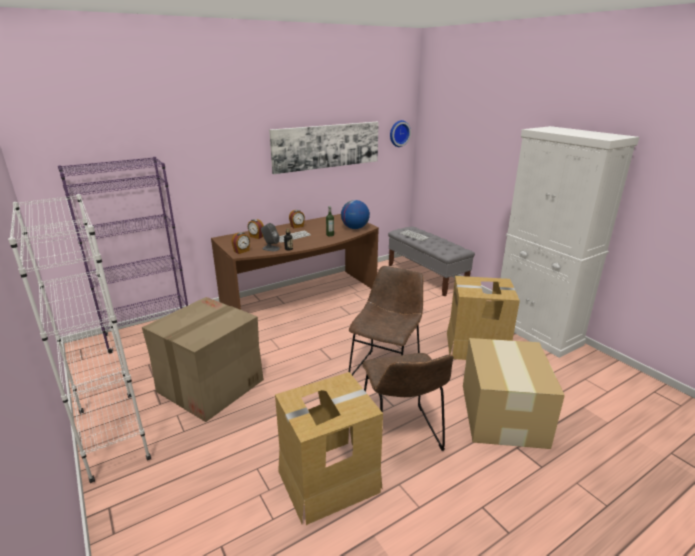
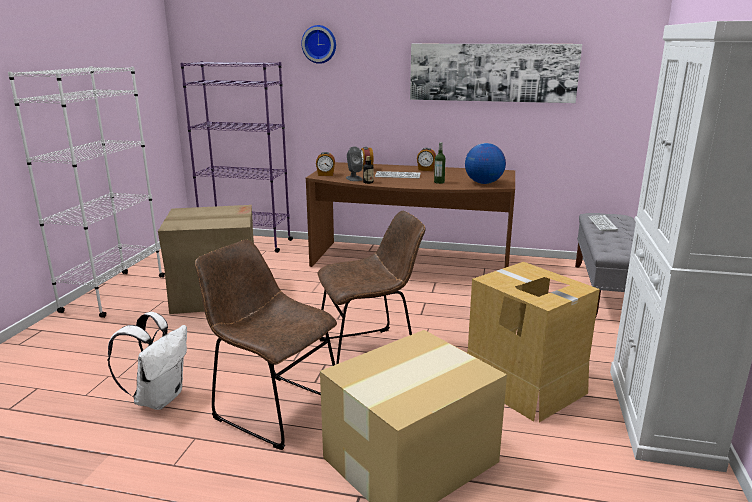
camera: 45 degrees right, 5 degrees down
(328, 480) = (159, 398): cardboard box -> white backpack
(398, 133) = (624, 65): wall clock -> wall clock (319, 44)
(402, 436) = (272, 408): brown chair -> brown chair turned 90 degrees clockwise

